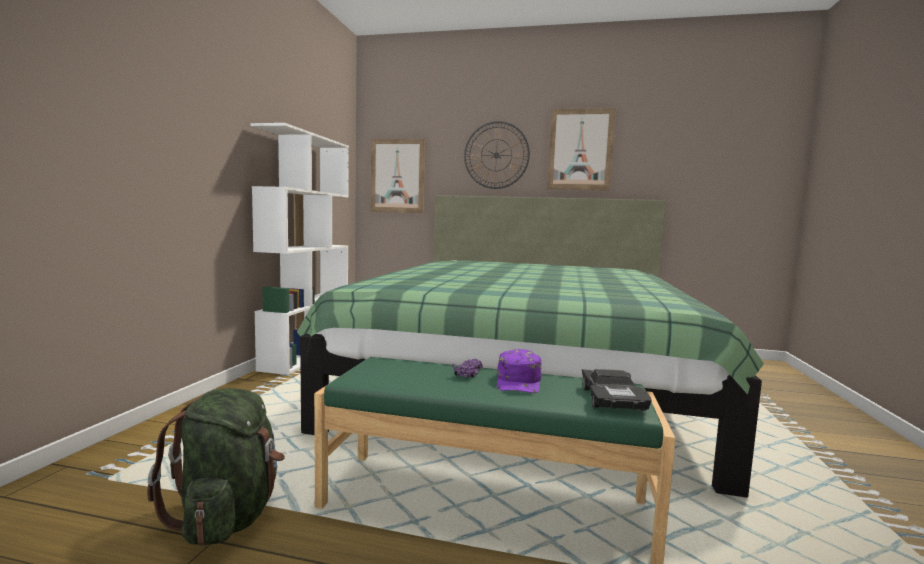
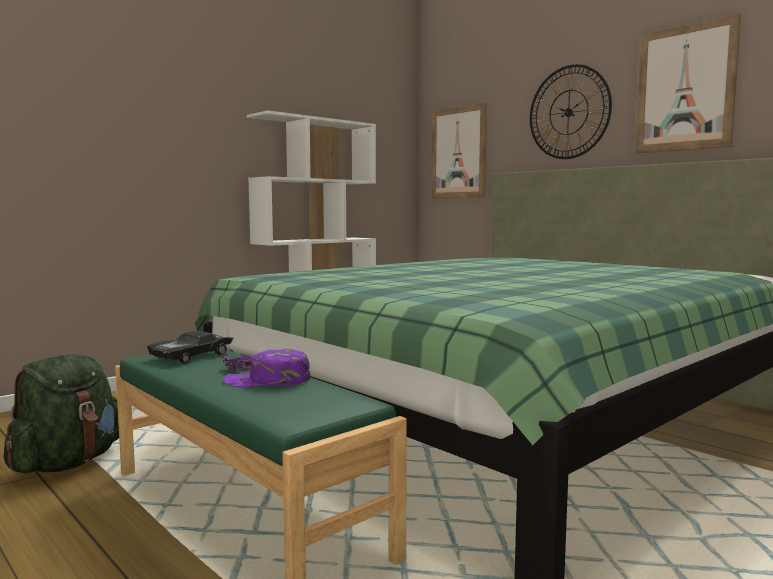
camera: 35 degrees right, 0 degrees up
(519, 381) = (267, 380): purple cap -> purple cap turned 45 degrees clockwise
(612, 399) = (304, 409): black toy car -> black toy car (191, 356)

